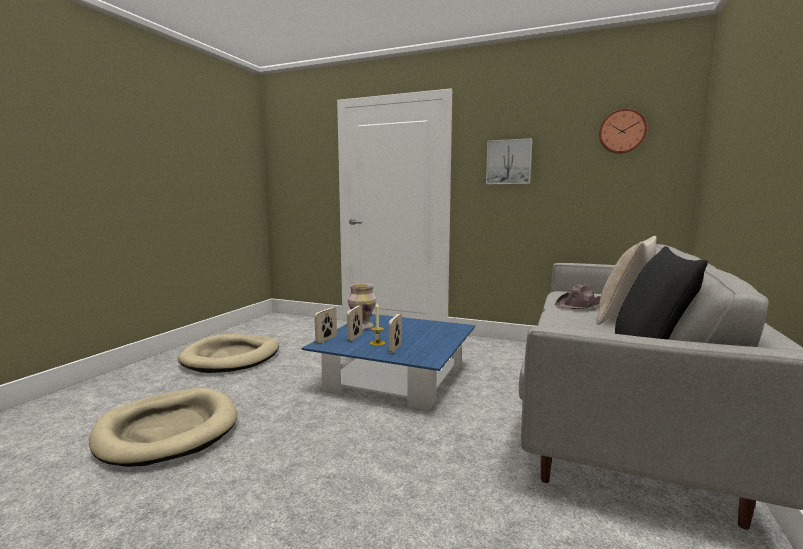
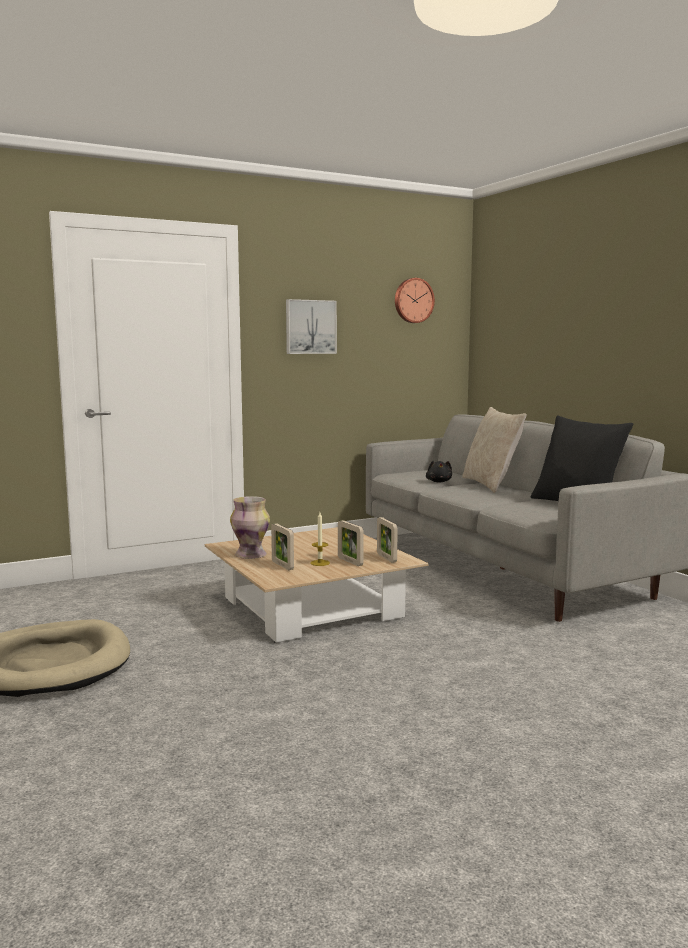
camera: 50 degrees left, 0 degrees up
(168, 430) = (226, 738): beige dog bed -> none
(326, 339) = (262, 576): picture frame -> picture frame (386, 558)
(396, 378) = (313, 608): blue coffee table -> beige coffee table
(580, 305) = (439, 482): brown hat -> black plush toy

